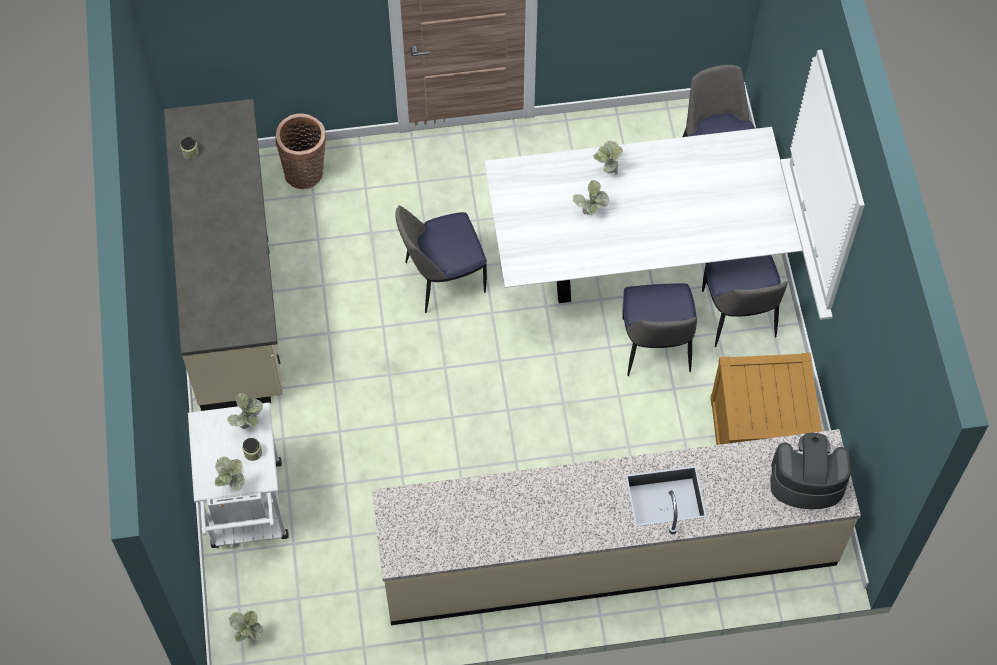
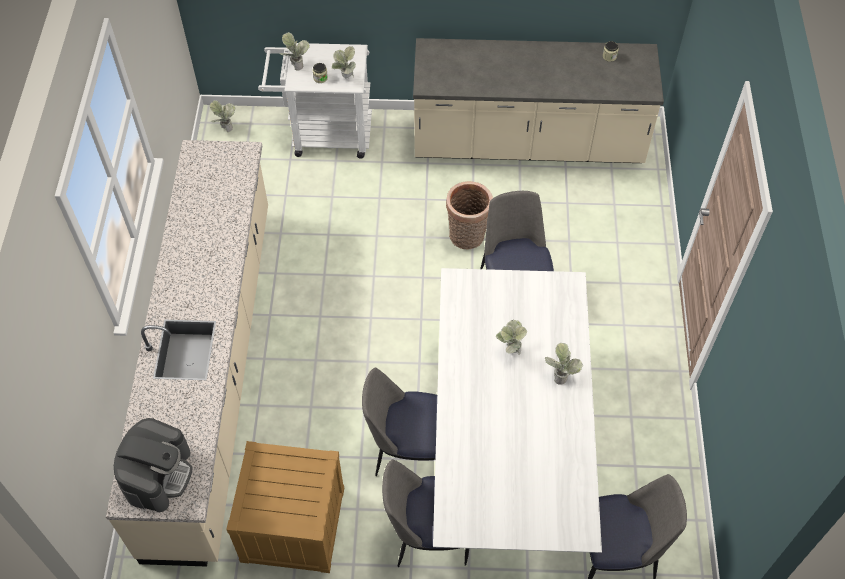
camera: 100 degrees right, 5 degrees down
(306, 172) = (638, 202): basket -> basket (467, 237)

